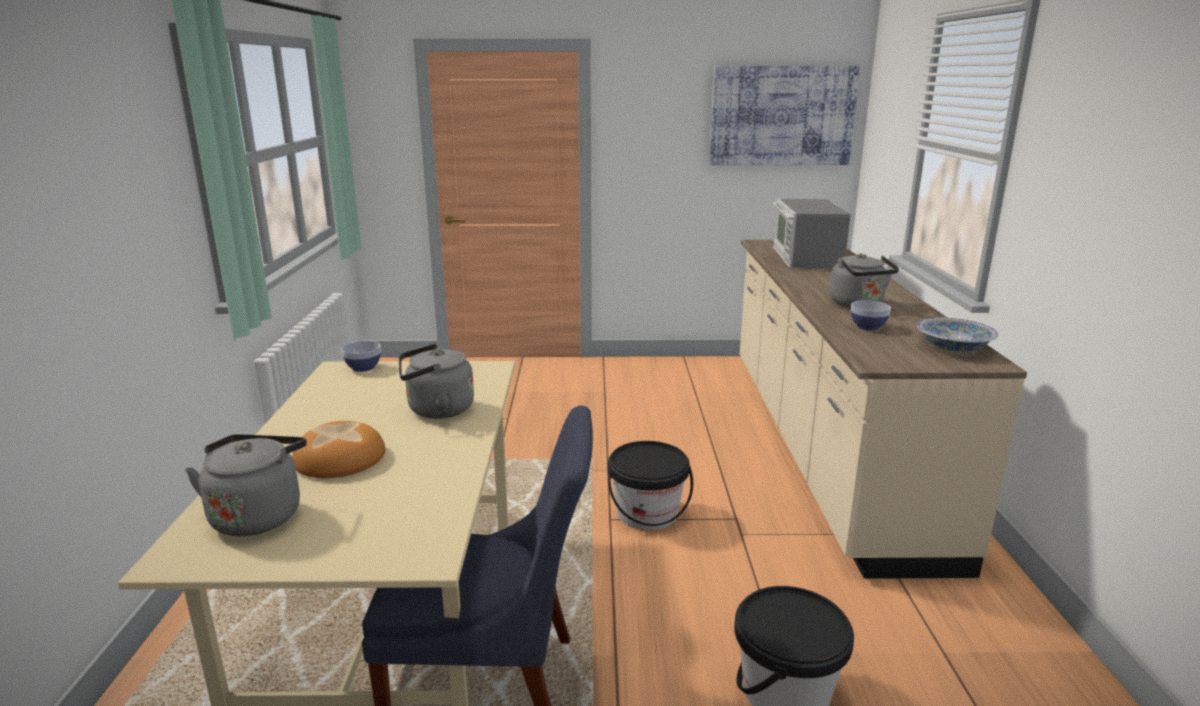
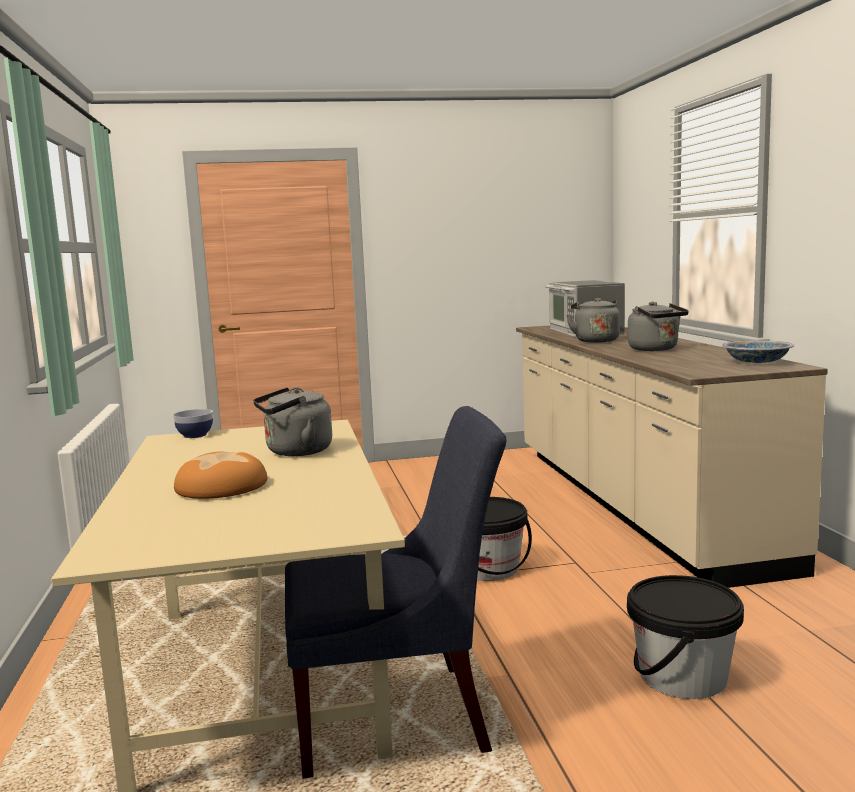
camera: 10 degrees left, 10 degrees down
(258, 515) = (167, 525): grey kettle -> grey kettle (595, 340)
(781, 116) = (538, 213): picture -> none
(868, 327) = (674, 358): bowl -> none

